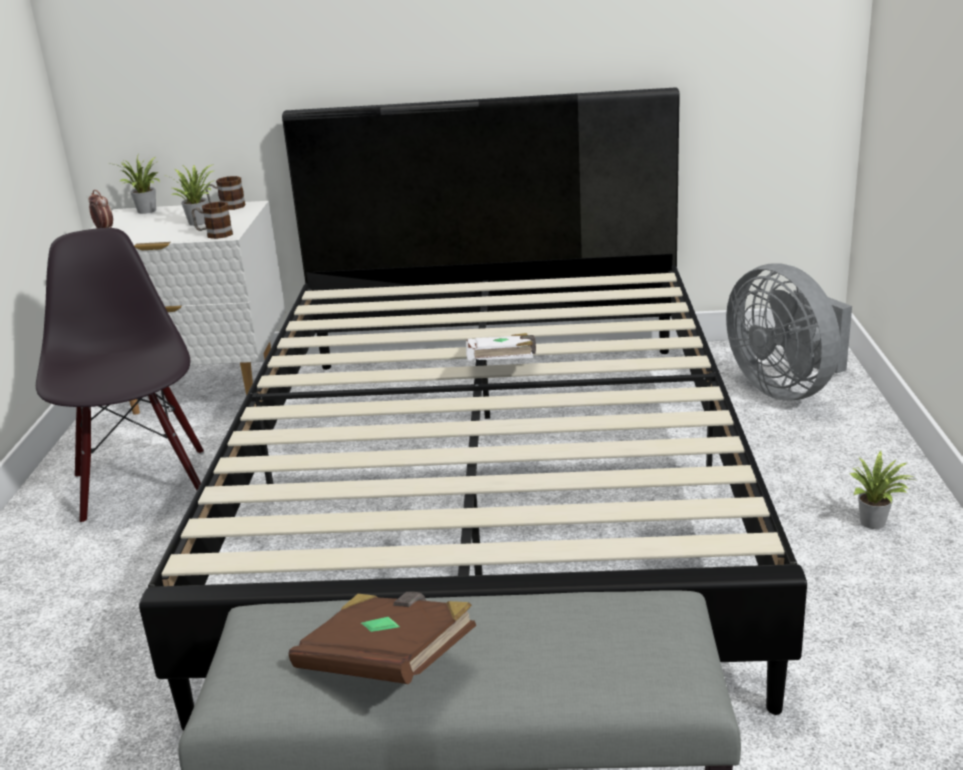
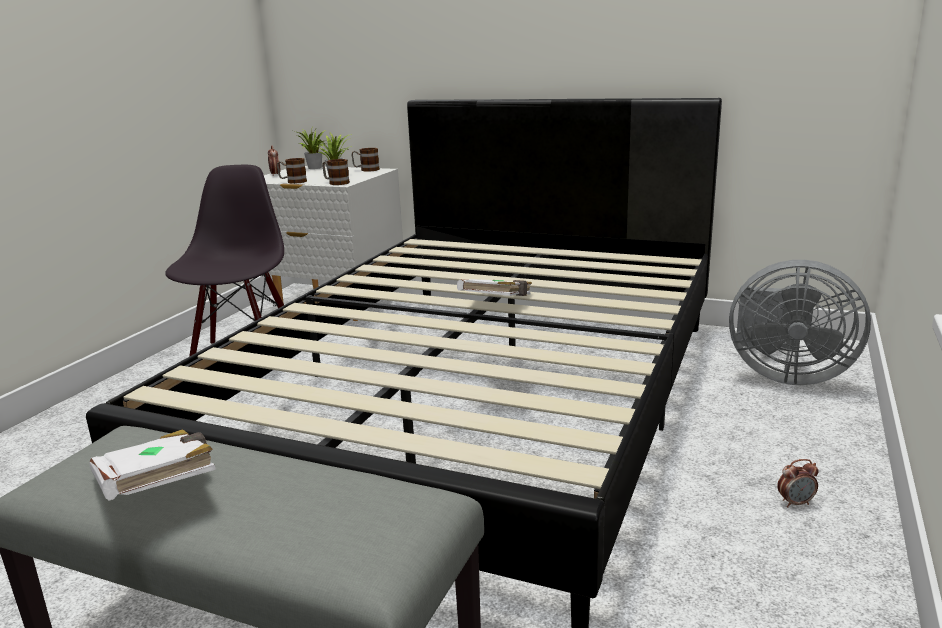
camera: 20 degrees right, 5 degrees down
(148, 239) = (293, 181): none -> mug
(387, 664) = (159, 489): brown book -> white book
(786, 388) = (785, 374): grey fan -> grey fan turned 60 degrees counterclockwise
(875, 524) = (795, 503): potted plant -> alarm clock

